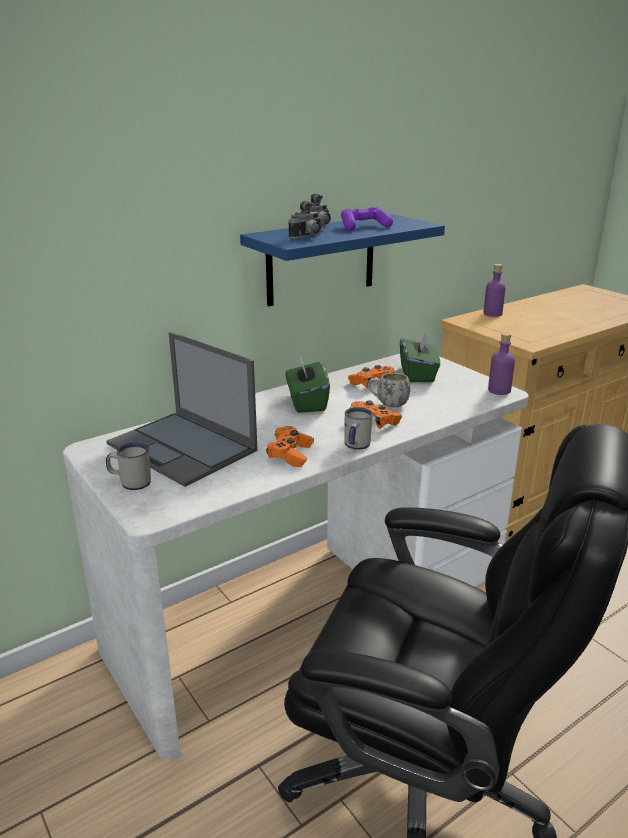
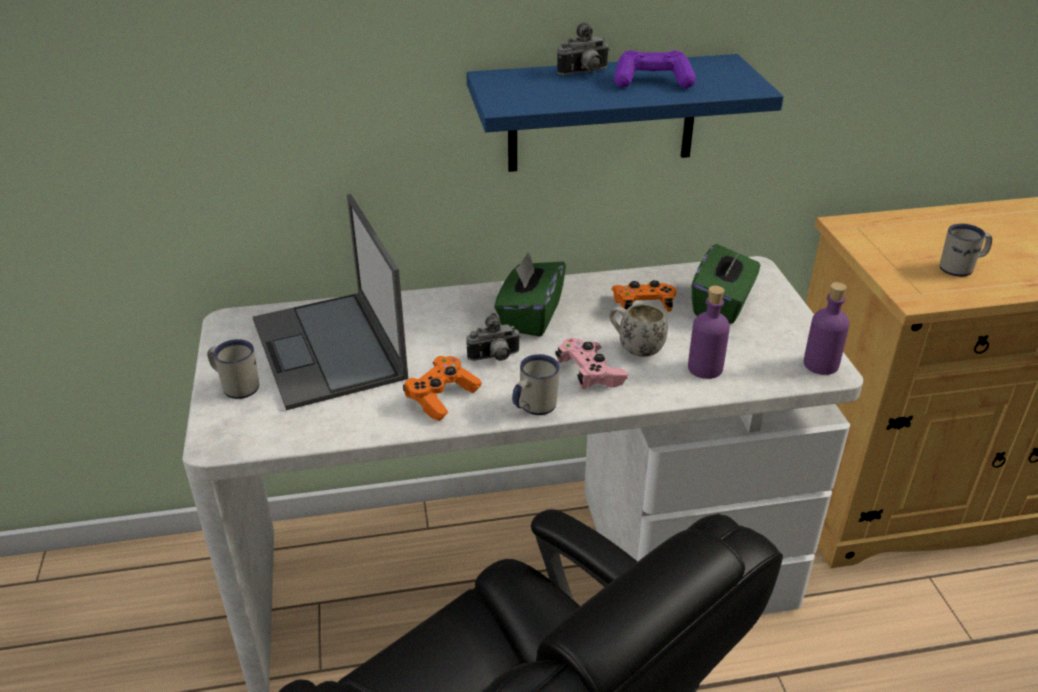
camera: 25 degrees right, 10 degrees up
(307, 237) = (544, 94): camera -> camera (494, 358)
(374, 422) = (590, 374): orange game controller -> pink game controller
(492, 314) = (911, 222): purple bottle -> purple bottle (705, 368)
(538, 328) = (961, 268): none -> white mug

